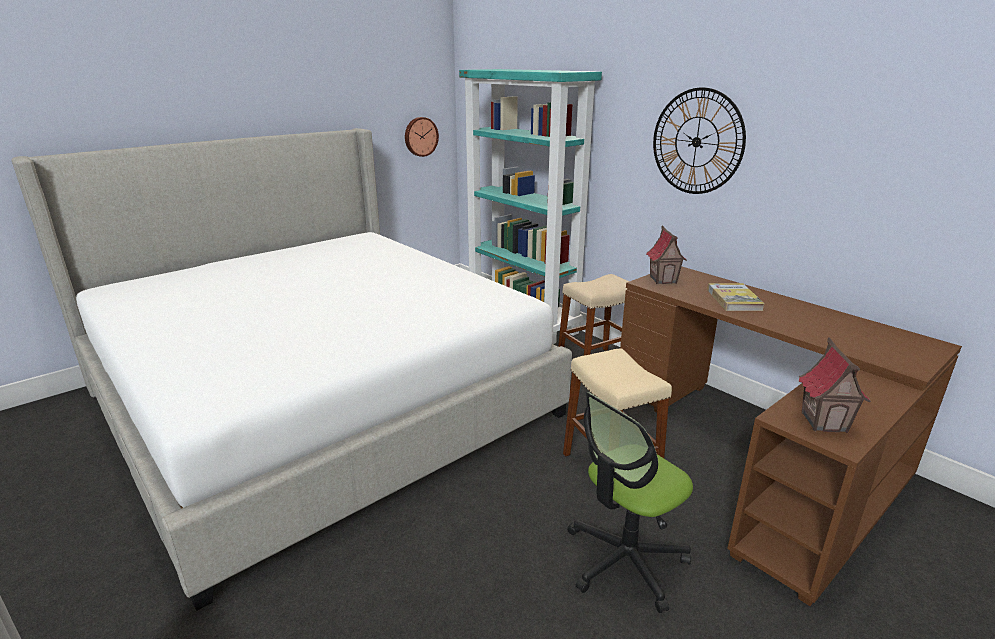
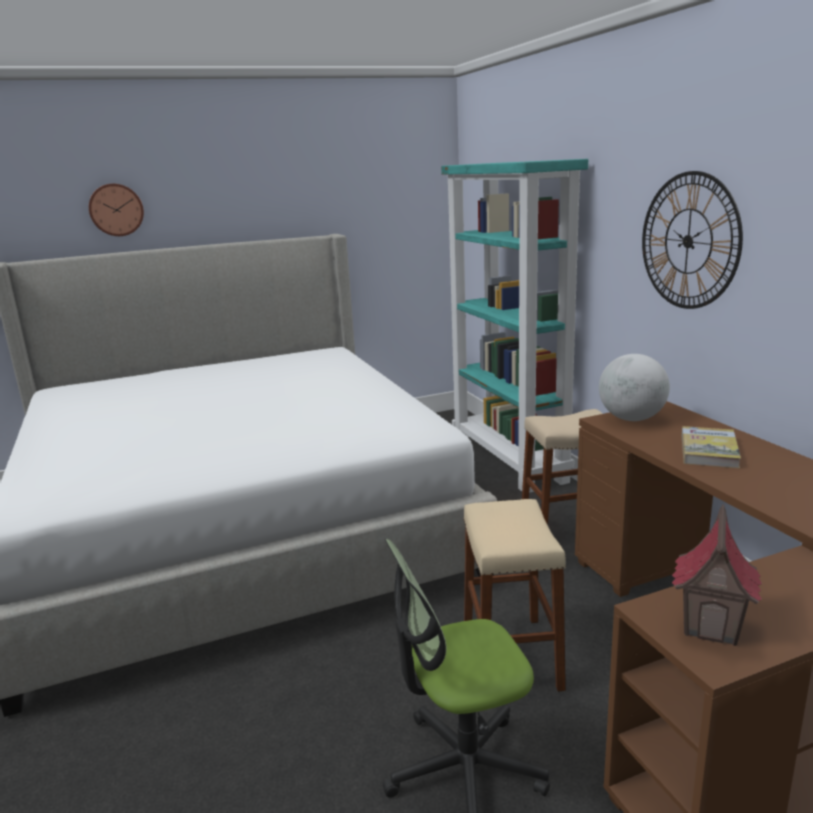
camera: 20 degrees right, 5 degrees down
(420, 136) = (413, 242): wall clock -> wall clock (116, 210)
(663, 280) = (631, 419): toy house -> globe

